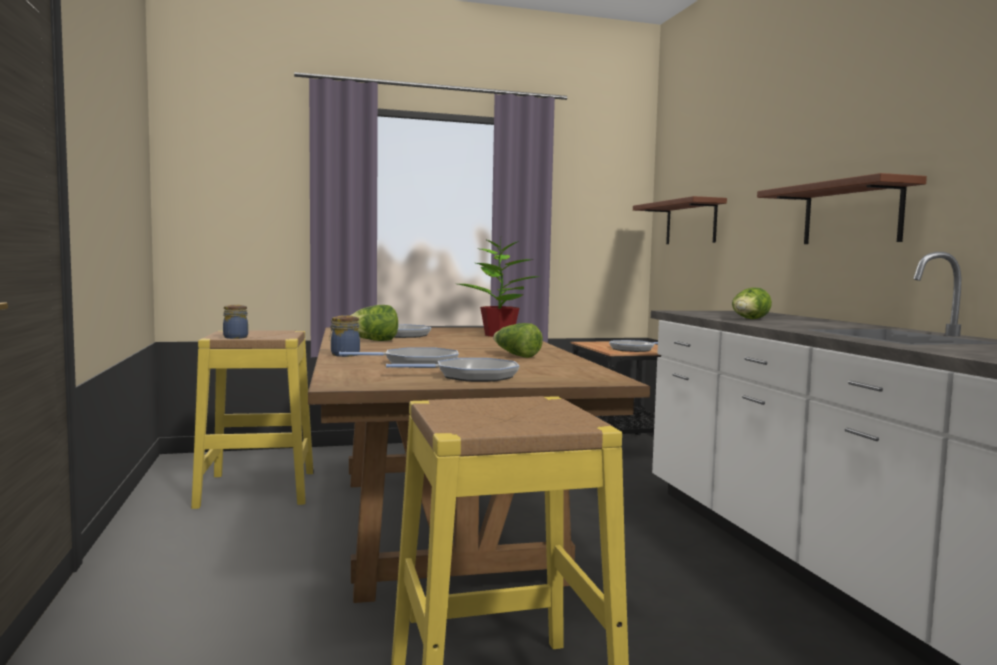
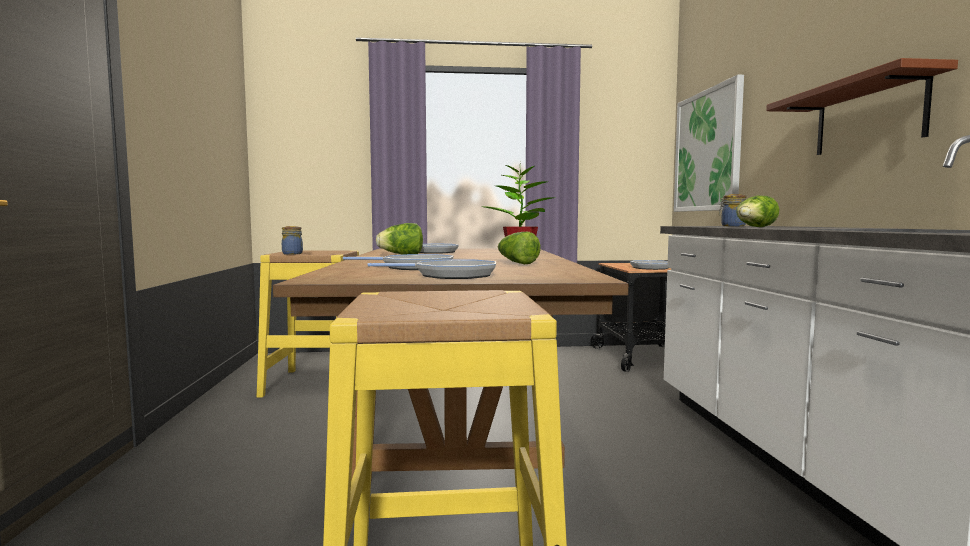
camera: 10 degrees right, 0 degrees up
(344, 355) = (359, 262): jar -> jar (732, 226)
(691, 223) = (707, 151): brown shelf -> picture

